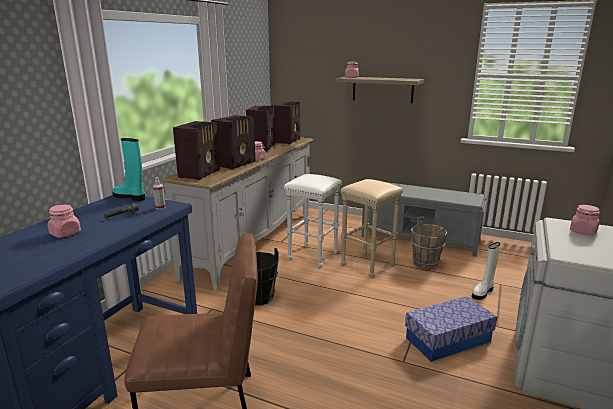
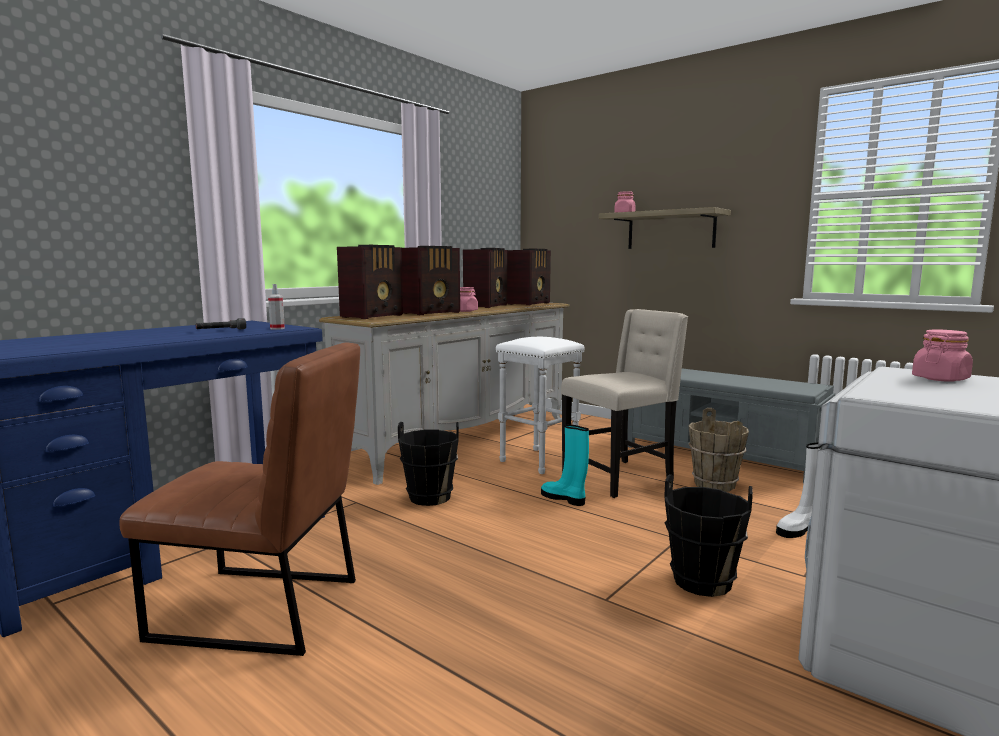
camera: 15 degrees right, 10 degrees down
(65, 233) = (133, 336): pink jar -> none
(130, 197) = (255, 323): turquoise boot -> turquoise boot (564, 498)
(369, 264) = (620, 477): beige stool -> beige chair
(448, 339) = (702, 582): storage box -> black bucket

